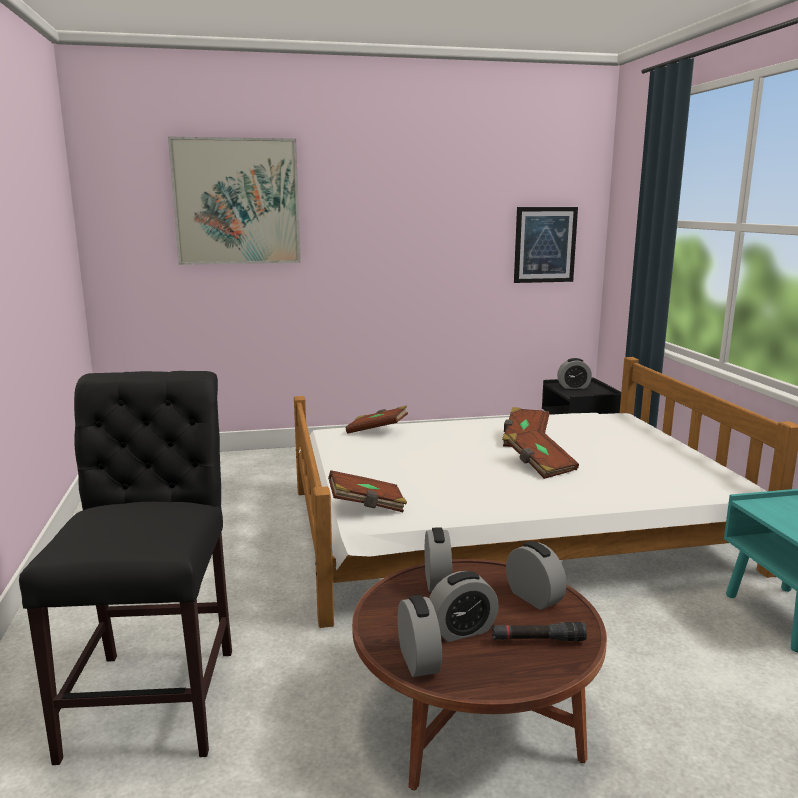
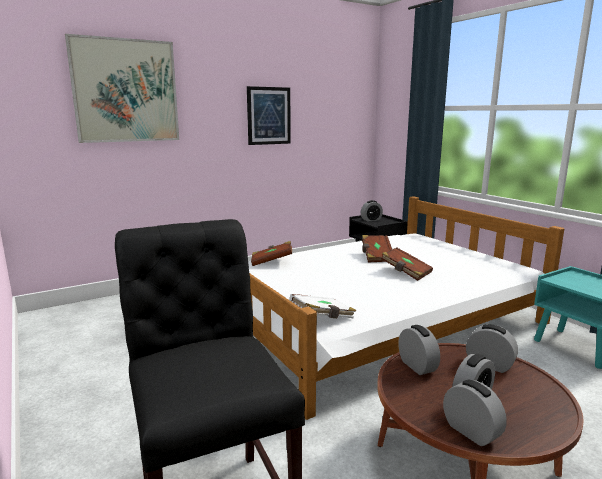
camera: 20 degrees left, 0 degrees up
(367, 506) = (323, 318): brown book -> white book
(538, 639) = (526, 395): black flashlight -> none
(544, 244) = (341, 125): picture -> picture (268, 116)

